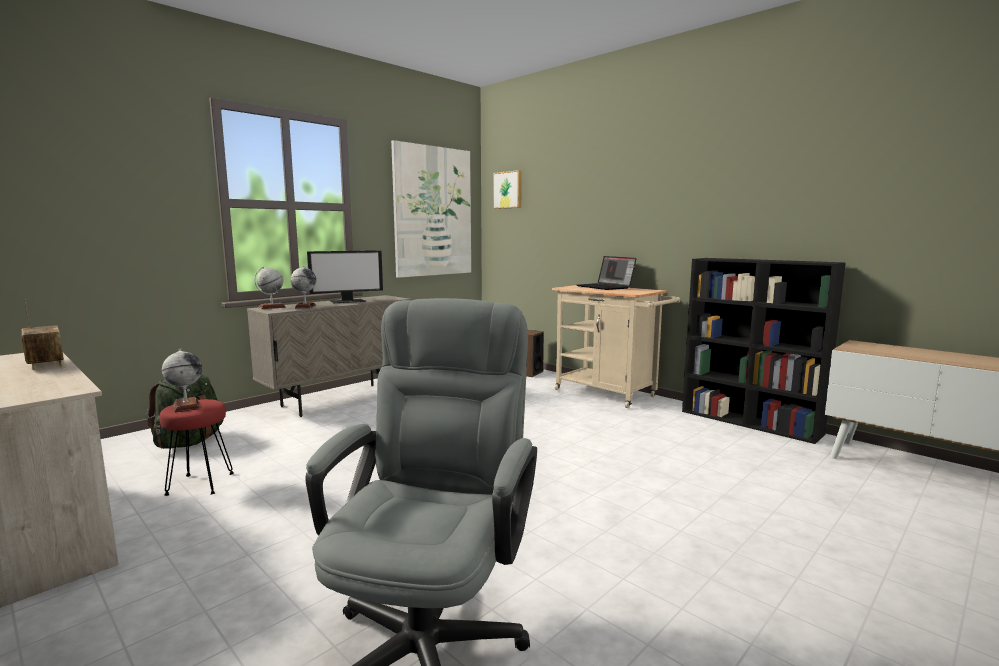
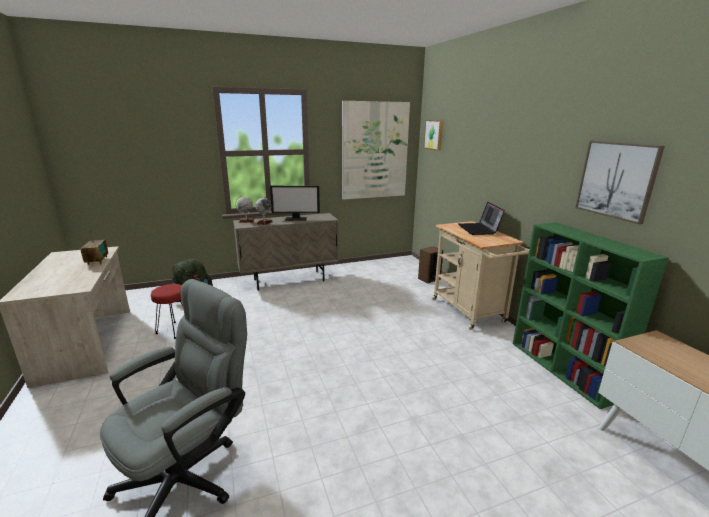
camera: 25 degrees right, 10 degrees up
(186, 406) = (165, 288): globe -> none
(751, 422) = (562, 370): black bookcase -> green bookcase
(772, 198) = (616, 180): none -> picture

